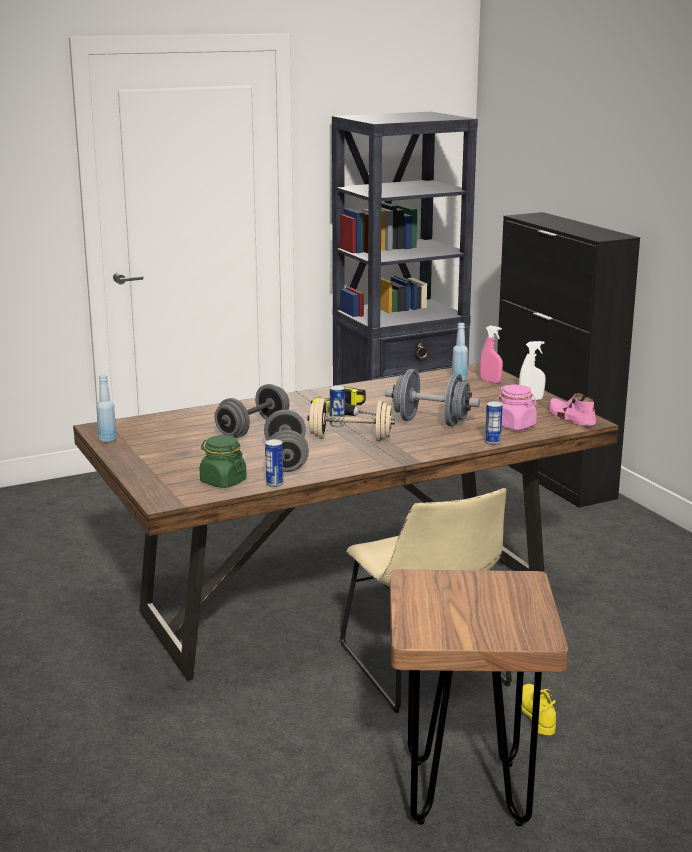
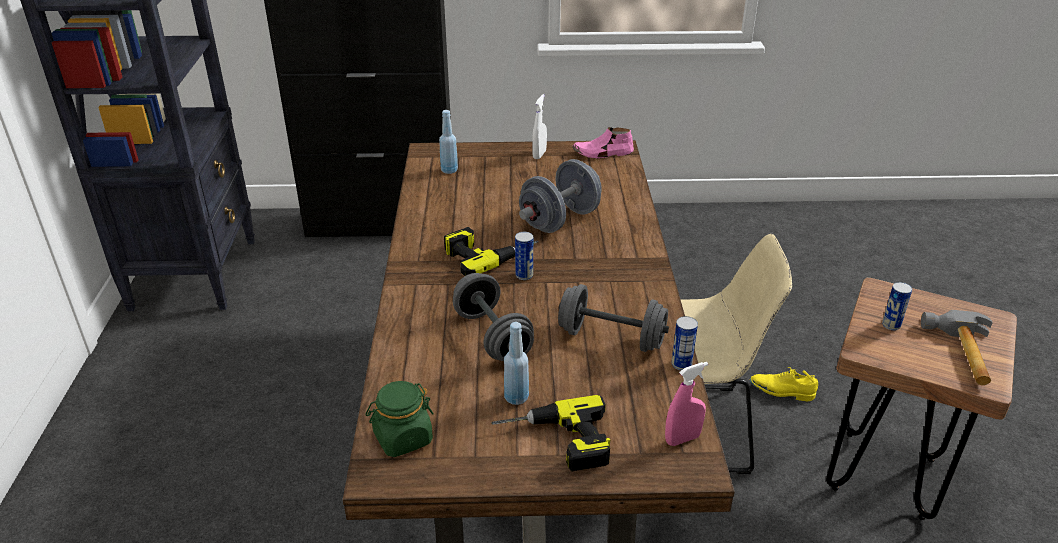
camera: 65 degrees left, 15 degrees up
(107, 440) = (437, 473): blue bottle -> blue bottle (516, 397)
(156, 461) = (555, 442): none -> power drill
(223, 481) = (655, 401): green jar -> green jar (402, 438)
(351, 438) = (574, 278): beige dumbbell -> none
(453, 623) = (962, 354): none -> hammer
(490, 381) = (471, 157): pink spray bottle -> pink spray bottle (682, 439)
(492, 442) = (639, 206): can -> can (891, 325)
(515, 425) = (603, 182): pink jar -> none

